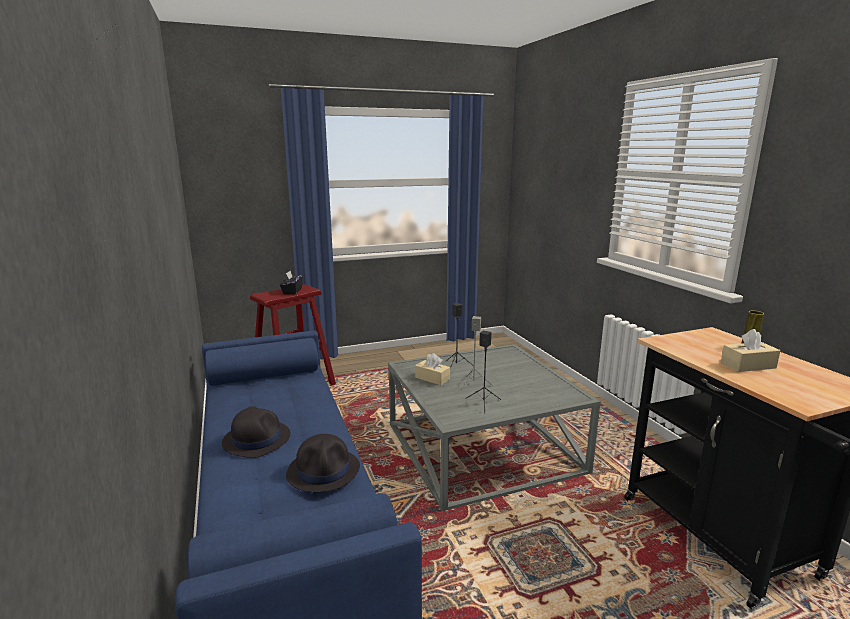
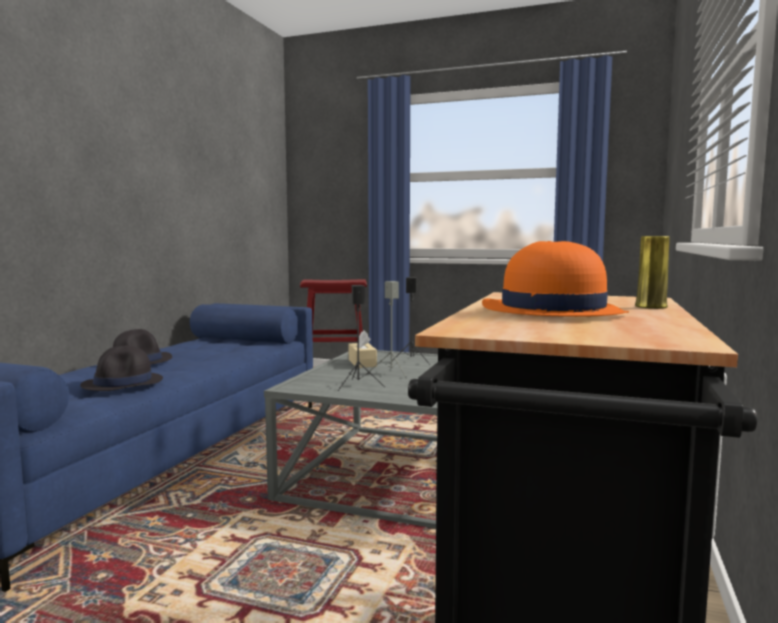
camera: 40 degrees right, 10 degrees down
(292, 291) = (339, 280): black tissue box -> none
(748, 365) = (551, 311): beige tissue box -> orange hat

